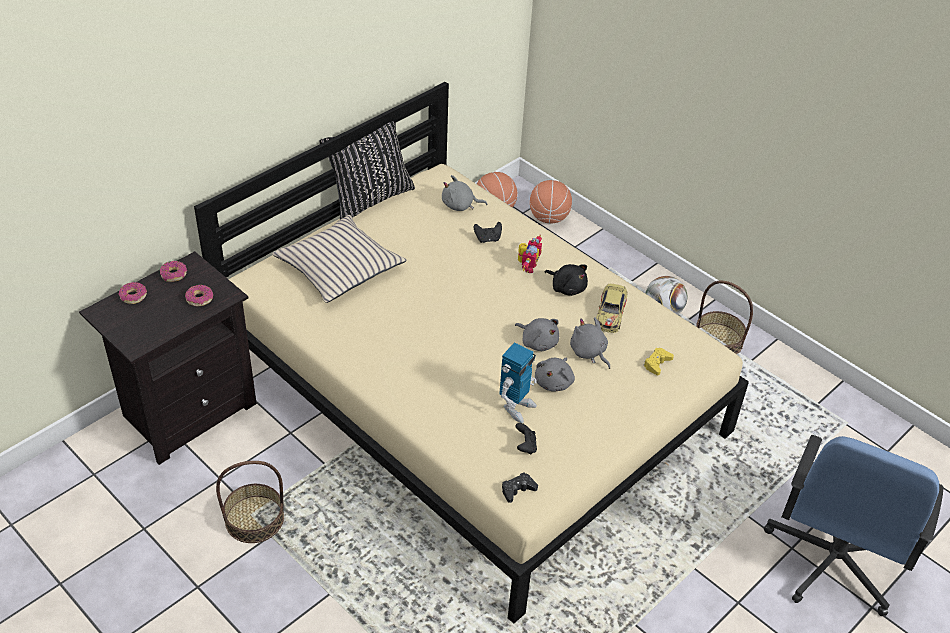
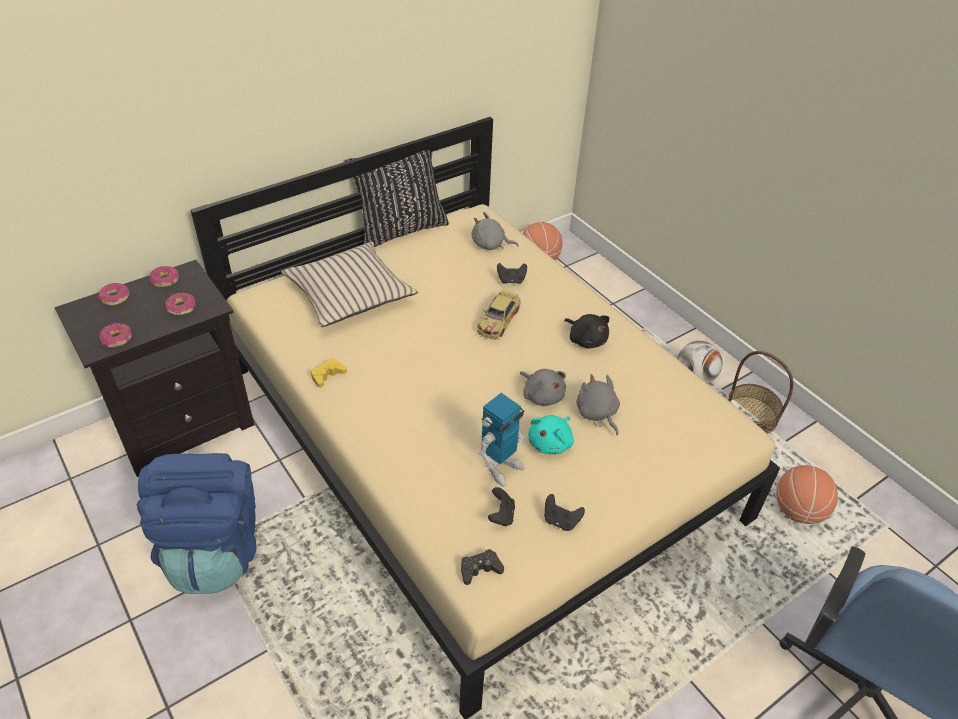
camera: 10 degrees right, 0 degrees up
(151, 334) = (117, 339): none -> donut
(254, 519) = (214, 549): basket -> blue backpack
(527, 266) = (547, 313): toy robot -> none
(549, 218) = (591, 273): basketball -> basketball (798, 510)
(554, 382) = (551, 443): grey plush toy -> turquoise plush toy
(575, 444) = (560, 521): none -> black game controller
(610, 312) = (630, 371): toy car -> toy car (498, 319)
(657, 364) = (673, 436): yellow game controller -> yellow game controller (327, 375)

